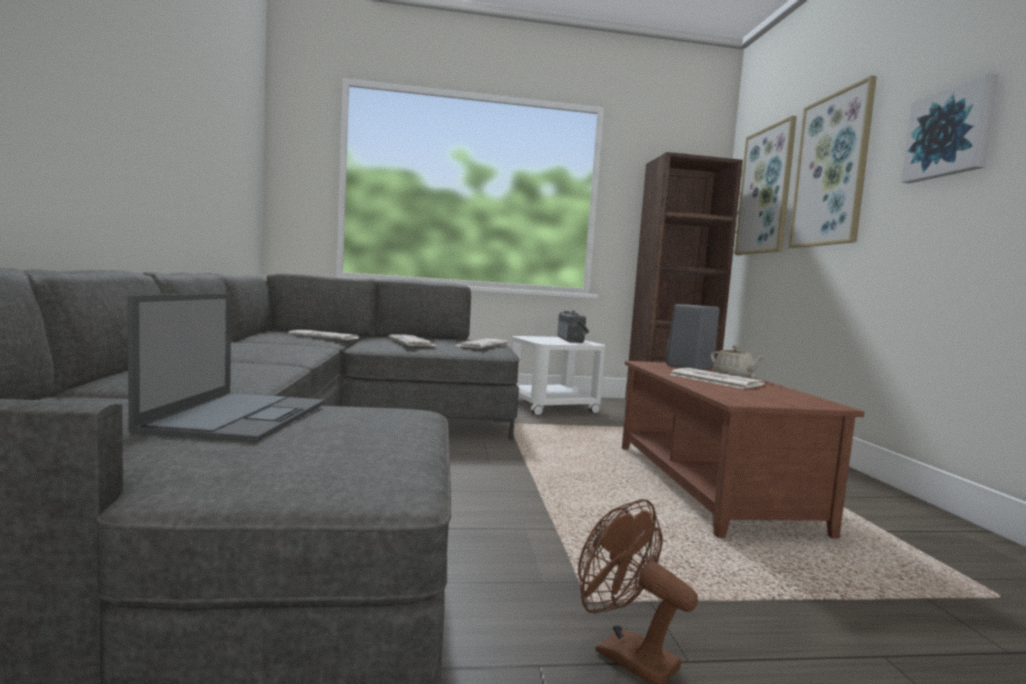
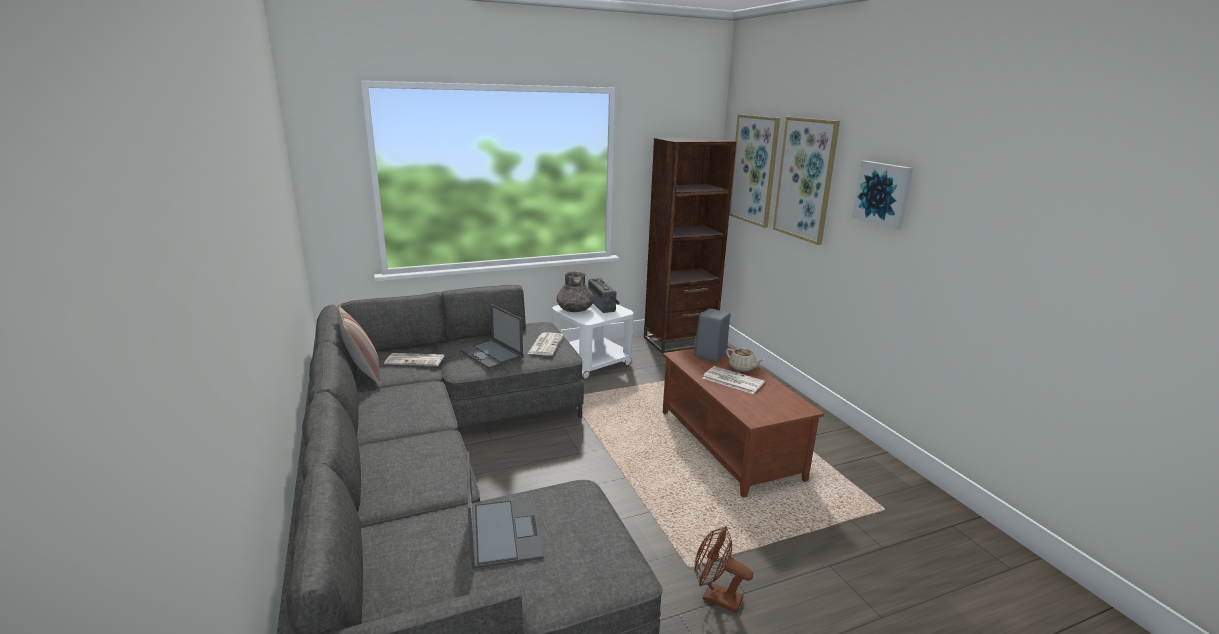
camera: 15 degrees left, 15 degrees up
(258, 336) = (363, 374): none -> pillow
(413, 342) = (492, 354): newspaper -> laptop
(537, 338) = (575, 309): none -> grey vase

